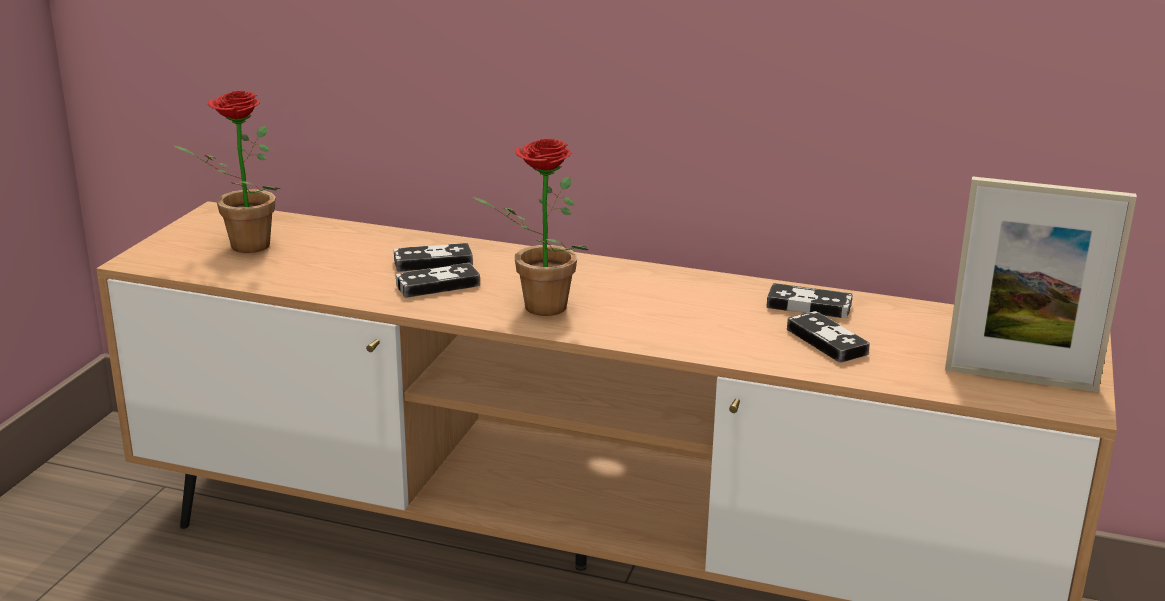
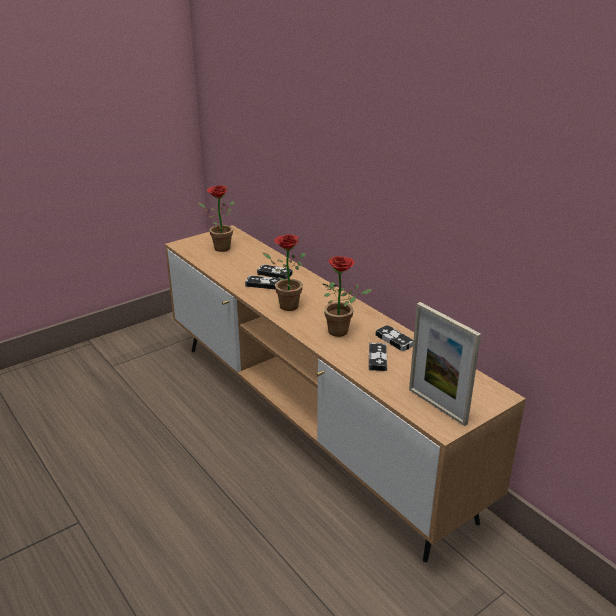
camera: 35 degrees right, 5 degrees up
(705, 318) = (342, 331): none -> potted plant

